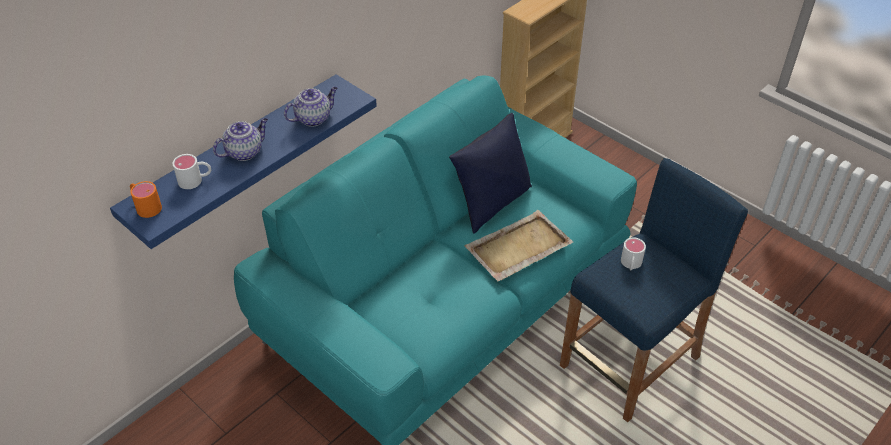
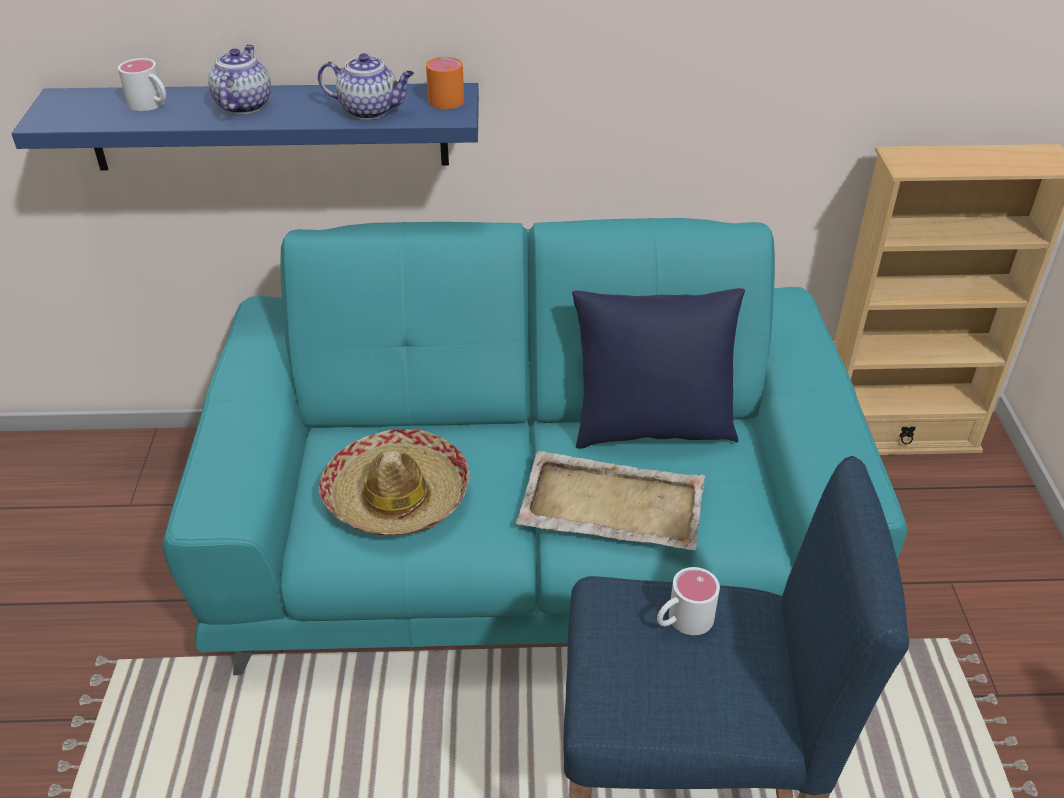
camera: 45 degrees right, 5 degrees down
(145, 206) = (69, 102): orange mug -> orange mug (446, 97)
(245, 152) = (243, 105): teapot -> teapot turned 90 degrees counterclockwise
(430, 308) = (397, 496): none -> hat

